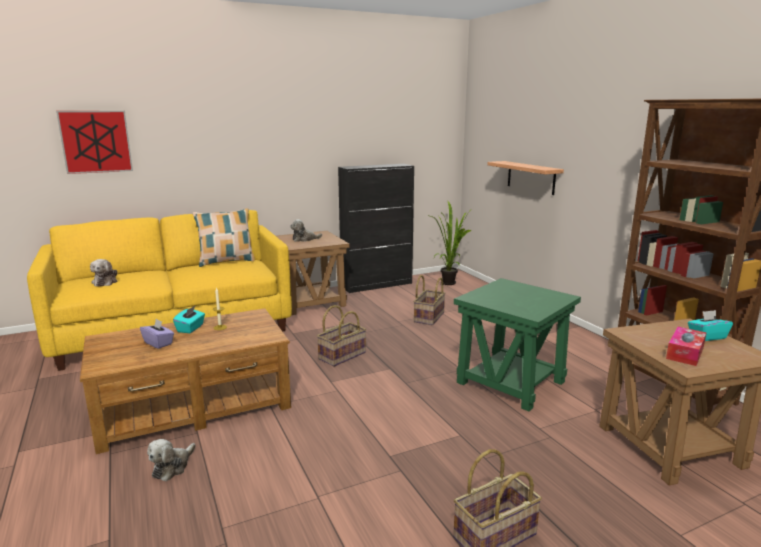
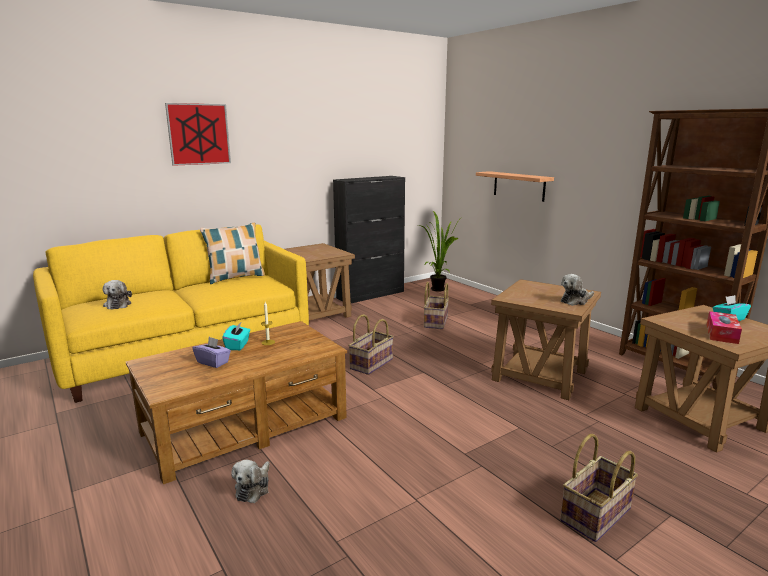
camera: 10 degrees left, 0 degrees up
(96, 141) = (91, 155): picture -> picture (199, 134)
(304, 239) = (307, 252): plush toy -> plush toy (575, 301)
(511, 382) = (540, 375): green side table -> brown side table

